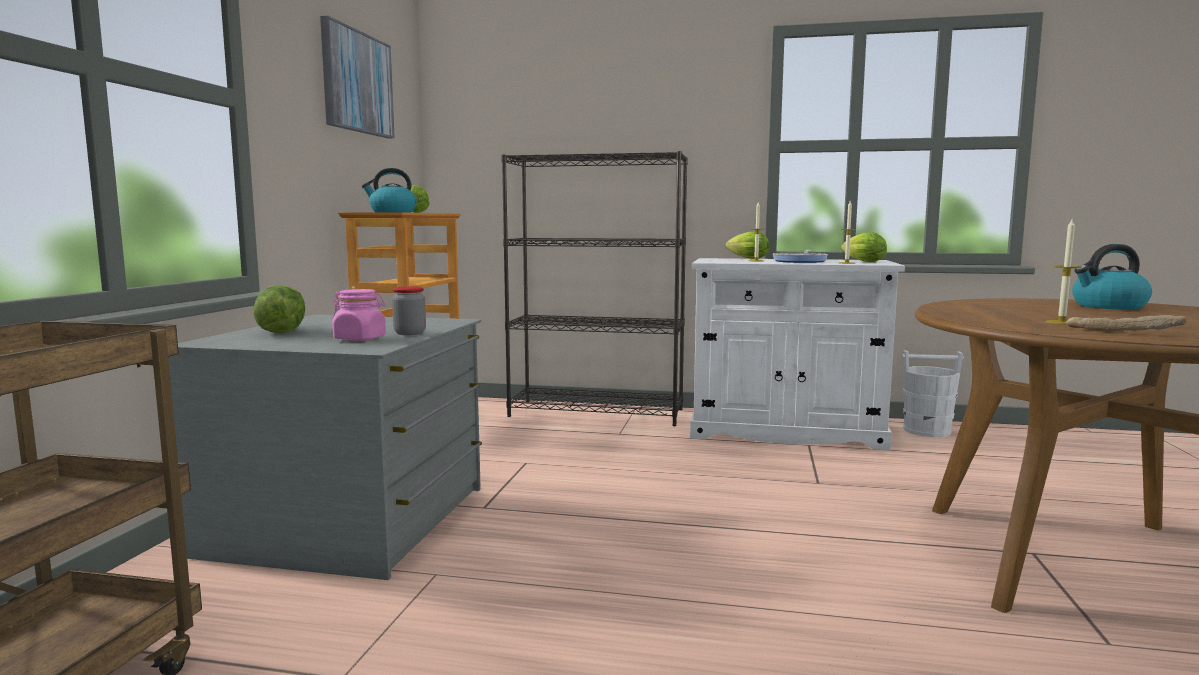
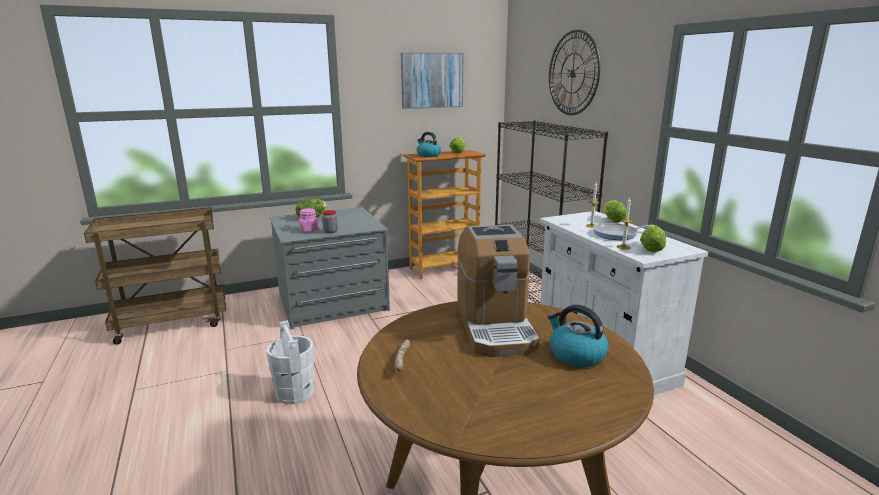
camera: 55 degrees right, 10 degrees up
(596, 88) = (573, 73): none -> wall clock
(926, 430) = (710, 410): white bucket -> white bucket (295, 392)
(1018, 310) = (495, 327): none -> coffee machine
(1061, 322) = (434, 342): candle -> none

